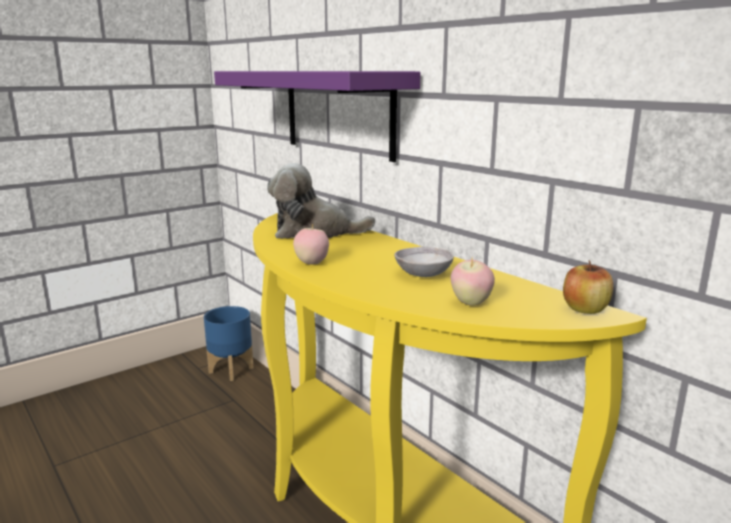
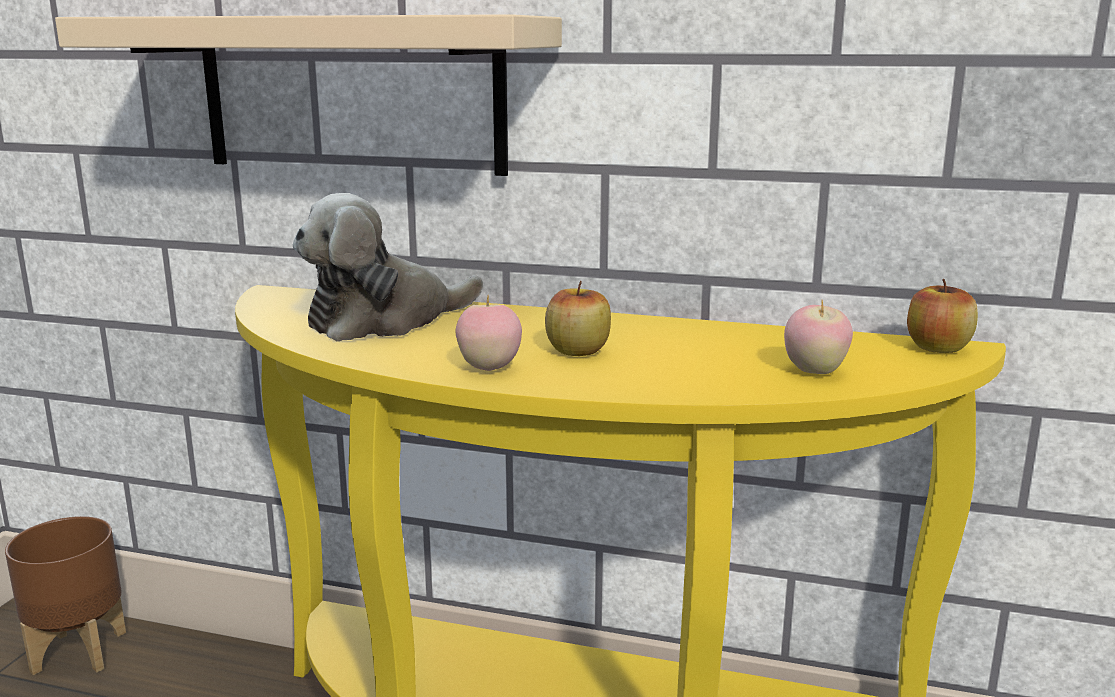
camera: 35 degrees left, 0 degrees up
(231, 369) = (80, 651): blue planter -> brown planter
(338, 112) = (351, 95): purple shelf -> beige shelf
(369, 264) = (577, 351): none -> apple
(423, 274) = (680, 349): grey bowl -> none

